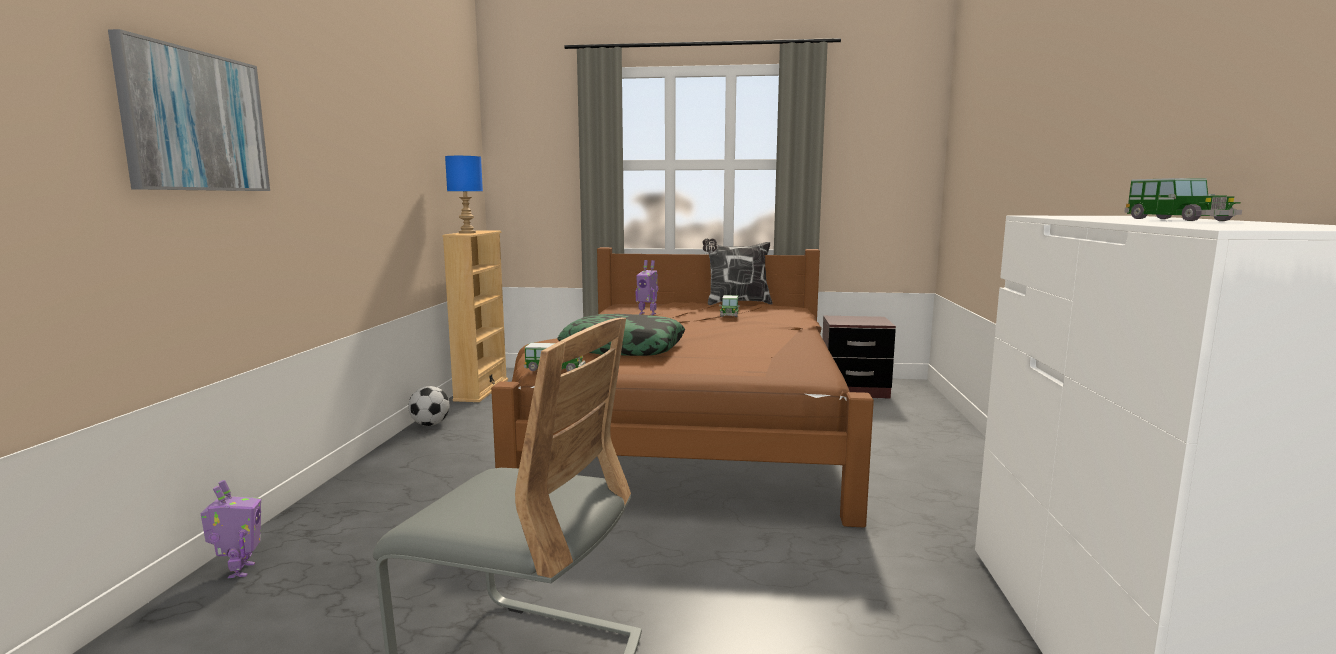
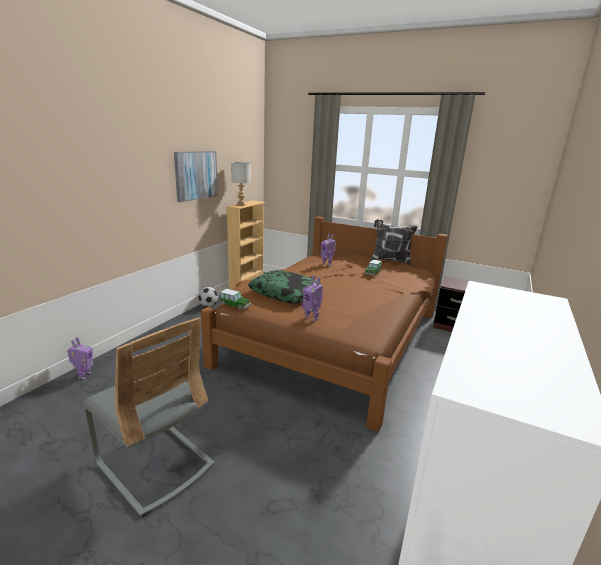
camera: 20 degrees right, 10 degrees up
(195, 121) = (67, 171): picture -> picture (196, 175)
(468, 232) = (241, 204): blue table lamp -> grey table lamp
(703, 366) = (312, 318): none -> toy robot
(1178, 220) = (523, 335): toy car -> none

